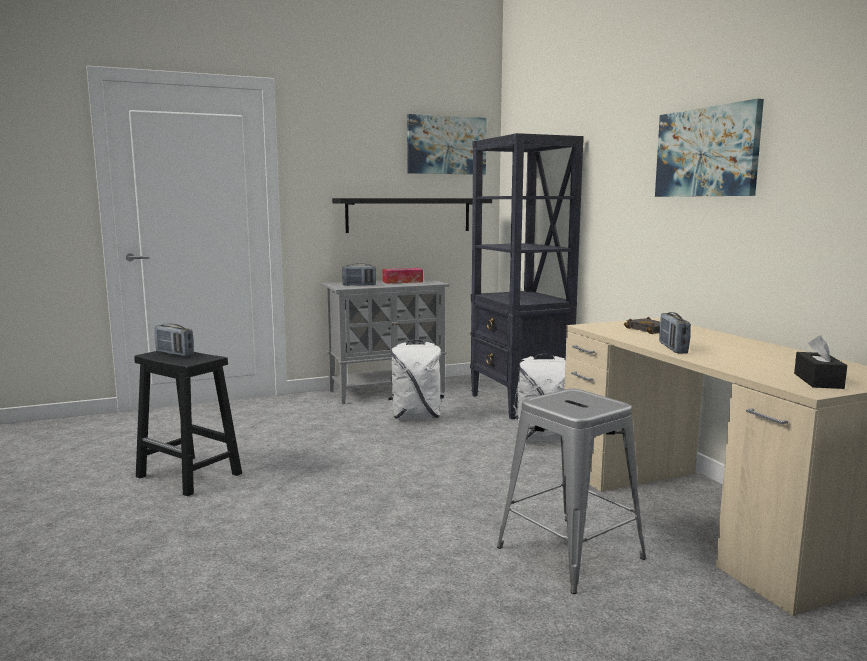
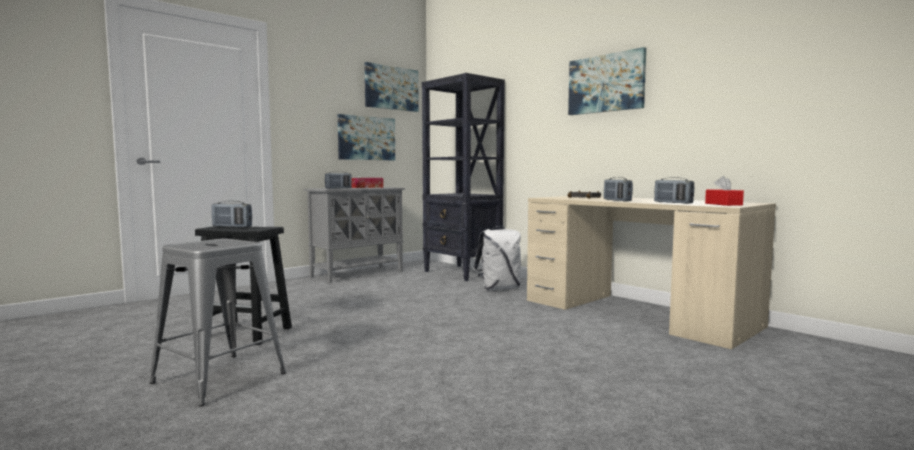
camera: 20 degrees left, 5 degrees down
(409, 215) = (366, 138): black shelf -> picture
(416, 417) = (397, 285): white backpack -> none
(571, 553) = (580, 339): grey stool -> grey stool (220, 378)
(743, 366) = (673, 203): none -> radio
(818, 381) = (723, 204): black tissue box -> red tissue box

